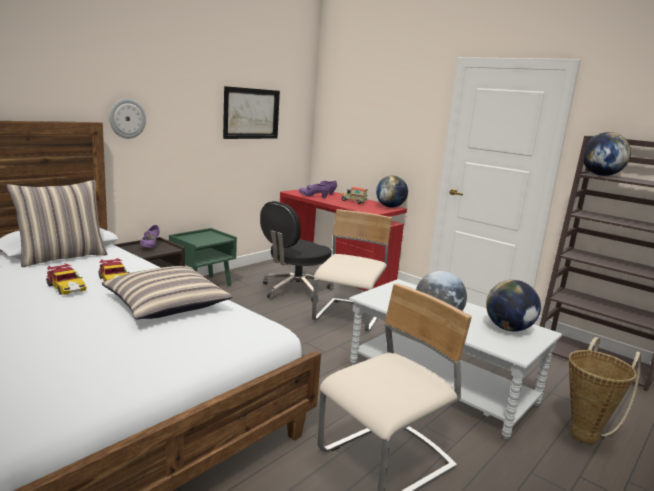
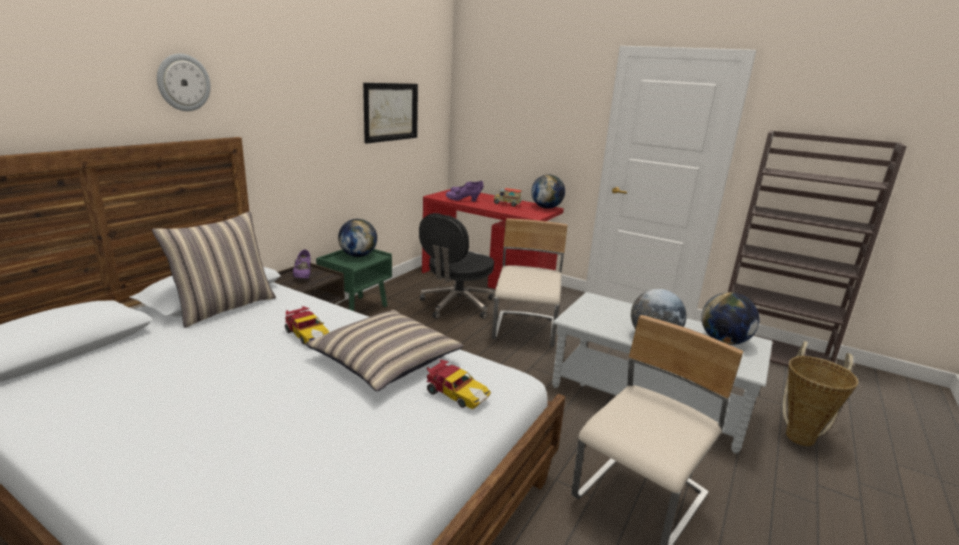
camera: 10 degrees left, 5 degrees up
(66, 288) = (257, 352): toy car -> toy car (456, 394)
(127, 118) = (265, 129): wall clock -> wall clock (183, 82)
(601, 175) = (781, 172): globe -> globe (358, 255)

